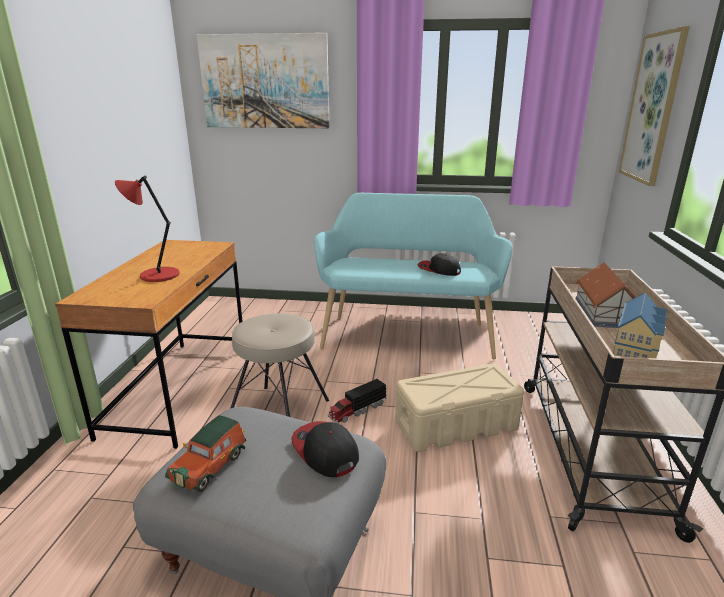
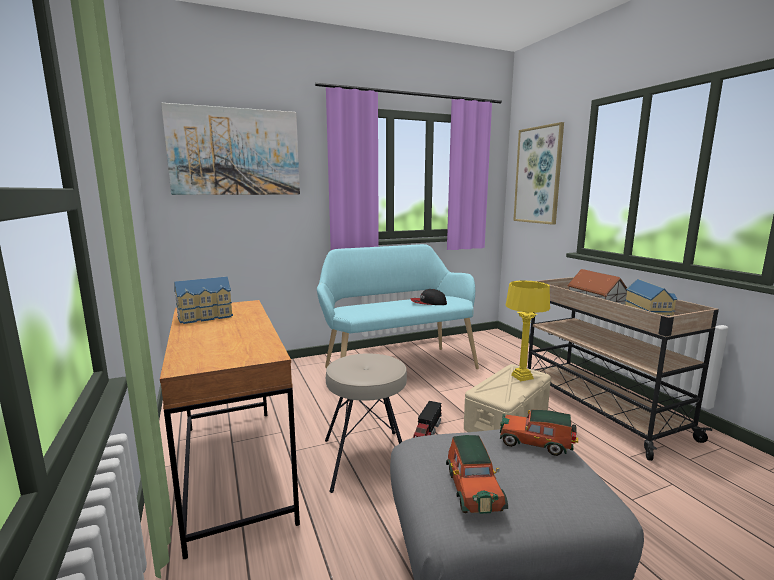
camera: 30 degrees left, 10 degrees down
(157, 275) = (236, 334): red table lamp -> none
(167, 253) = (206, 317): none -> toy house
(324, 451) = (536, 443): cap -> toy car
(483, 382) = (522, 377): none -> yellow table lamp

